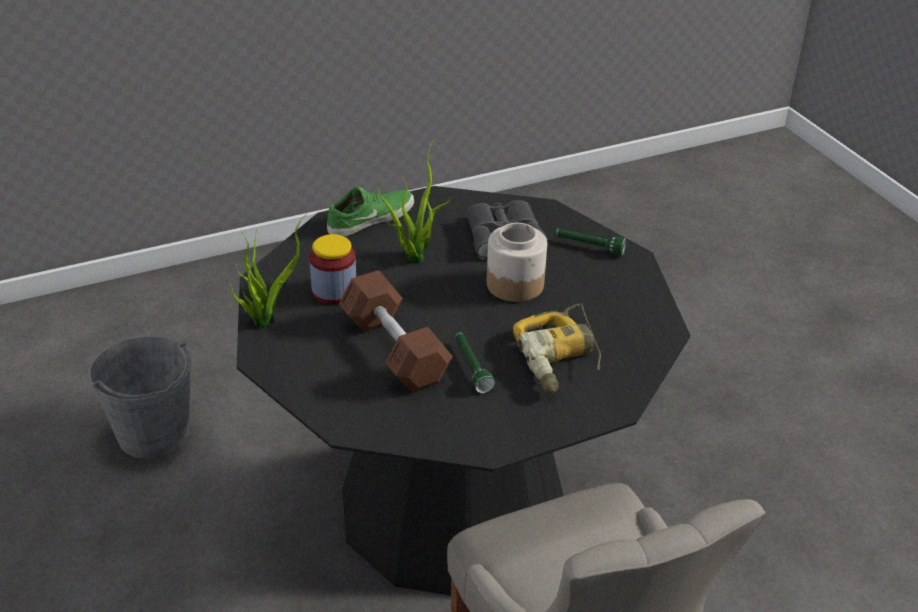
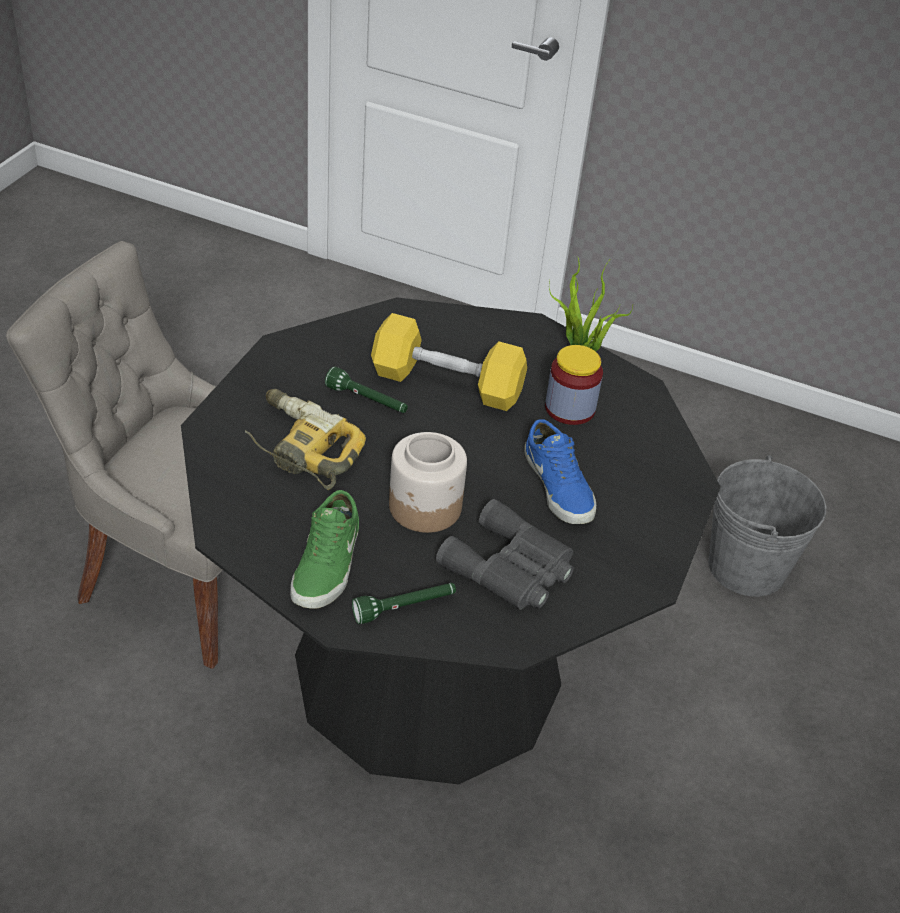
camera: 135 degrees right, 5 degrees up
(370, 218) = (664, 508): green shoe -> green shoe (328, 565)
(394, 350) = (447, 383): brown dumbbell -> yellow dumbbell
(414, 255) = (560, 486): potted plant -> blue shoe

